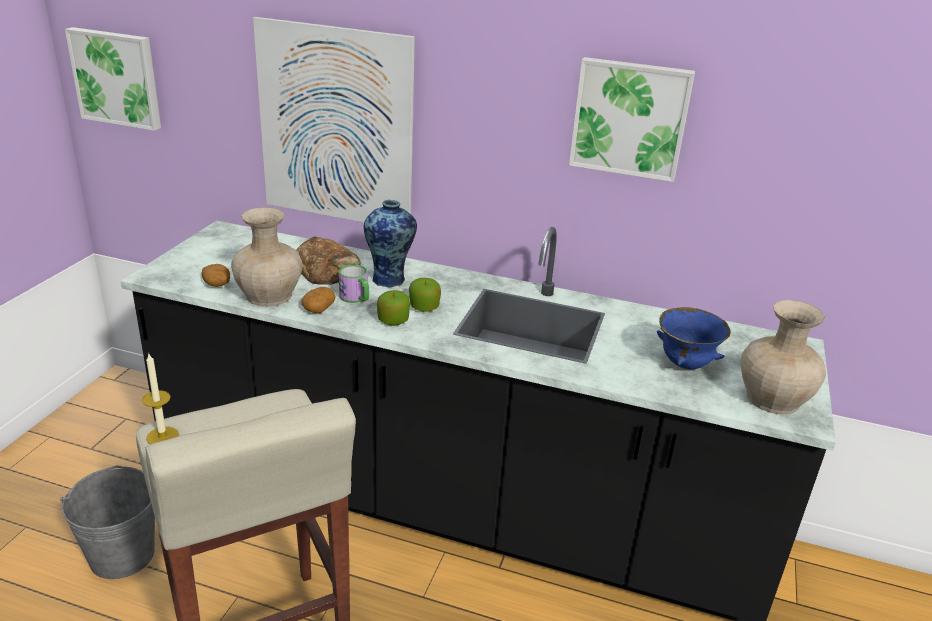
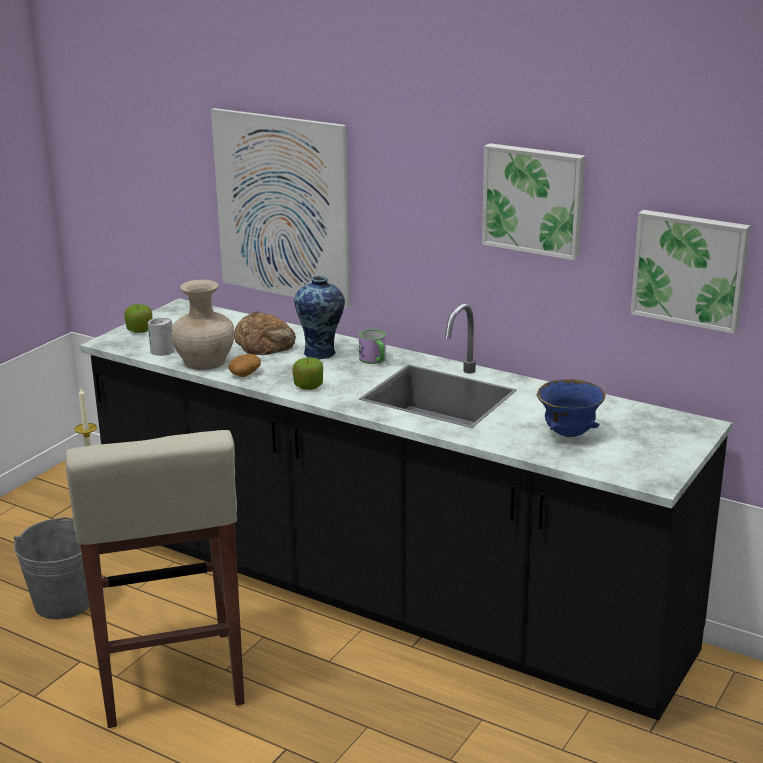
camera: 15 degrees right, 5 degrees down
(117, 78) = (98, 163): picture -> picture (690, 269)
(217, 284) = (162, 351): potato -> can
(356, 298) = (283, 367): mug -> mug (374, 360)
(424, 307) = (342, 377): apple -> apple (139, 330)
(772, 399) = (636, 465): beige vase -> none

